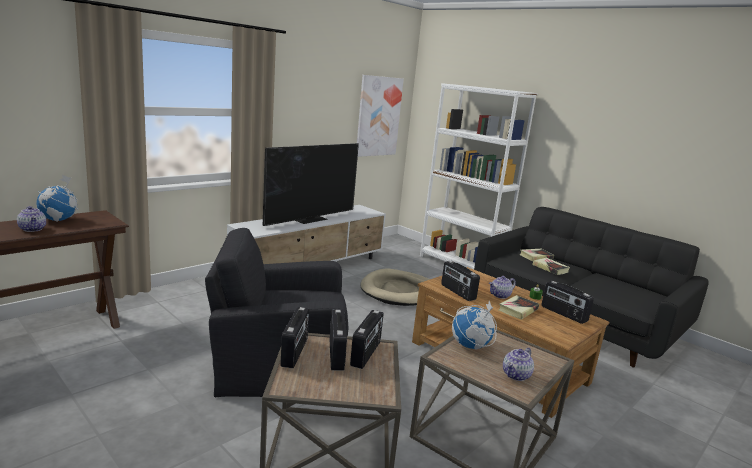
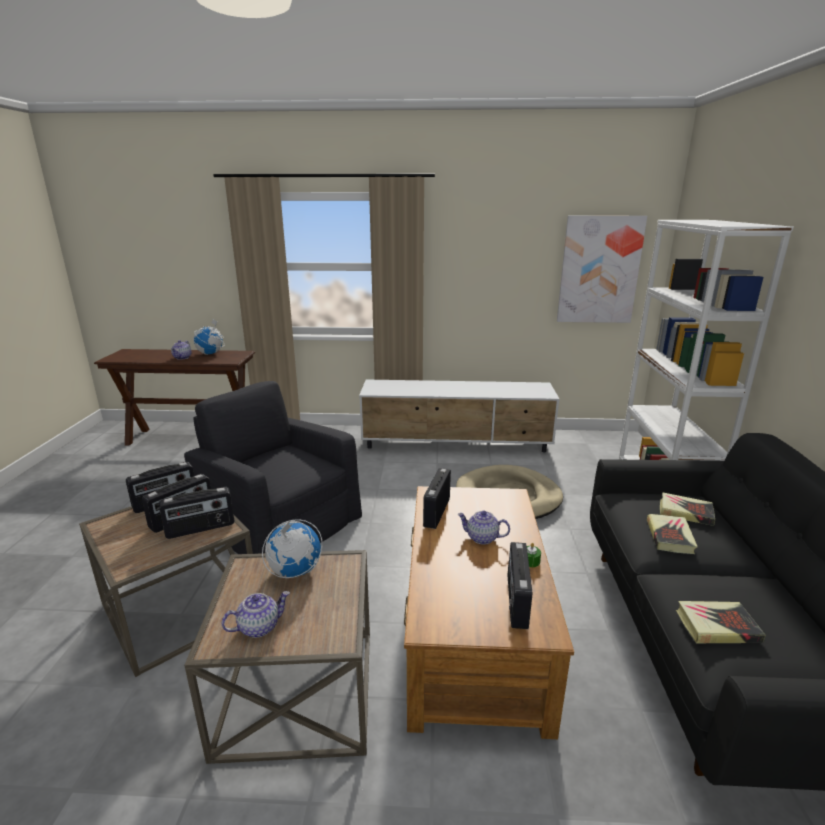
camera: 50 degrees right, 5 degrees up
(310, 219) = (453, 388): television -> none
(516, 375) = (259, 626): teapot -> teapot turned 150 degrees clockwise
(518, 310) = (461, 564): book -> book (717, 626)

